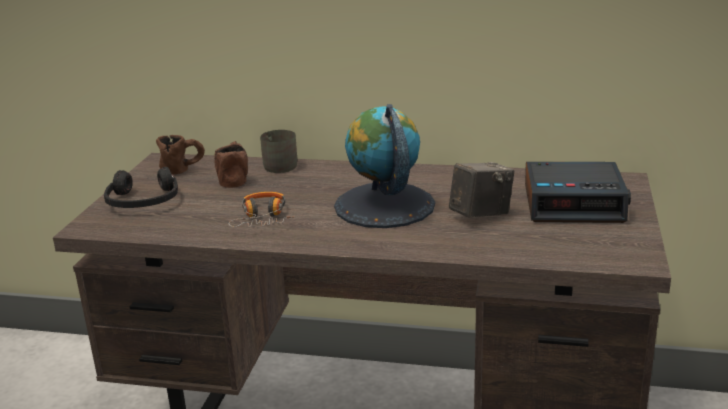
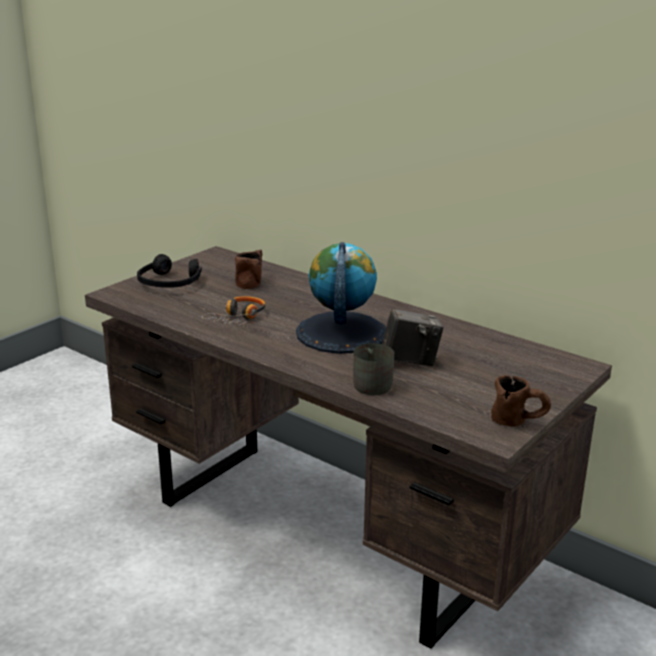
camera: 25 degrees right, 0 degrees up
(183, 170) = (223, 265): brown mug -> brown mug (519, 421)
(279, 165) = (298, 278): grey mug -> grey mug (372, 383)
(574, 203) = (505, 373): alarm clock -> none

